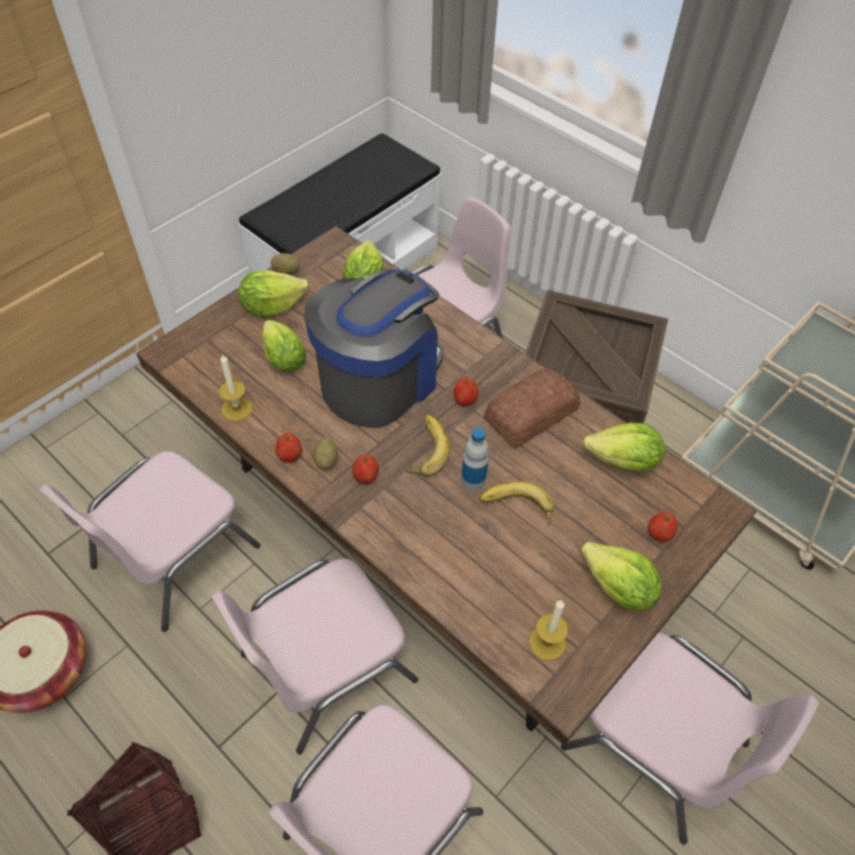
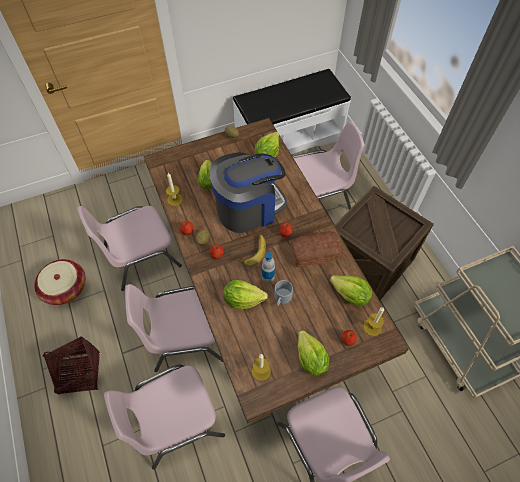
camera: 25 degrees right, 5 degrees up
(272, 307) = (216, 152): lettuce -> lettuce (243, 299)
(516, 508) = (282, 298): banana -> grey mug
(684, 498) = (372, 327): none -> candle

